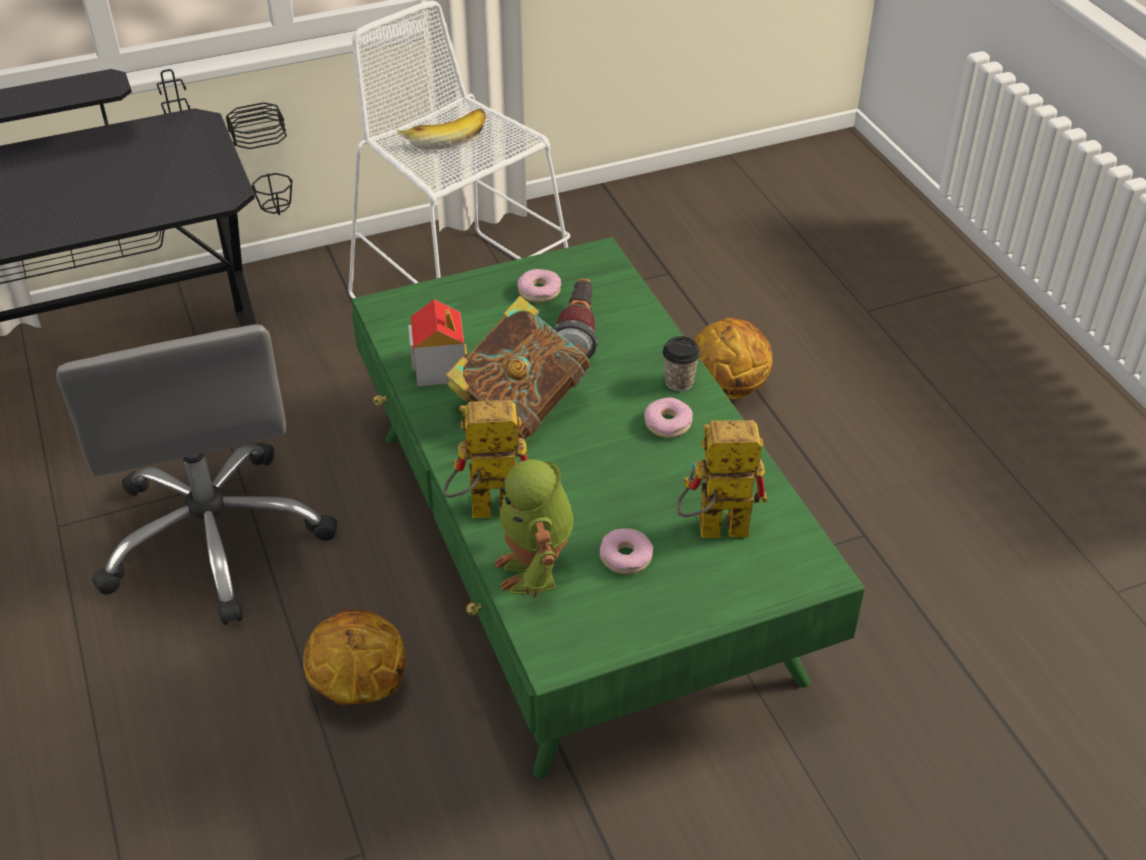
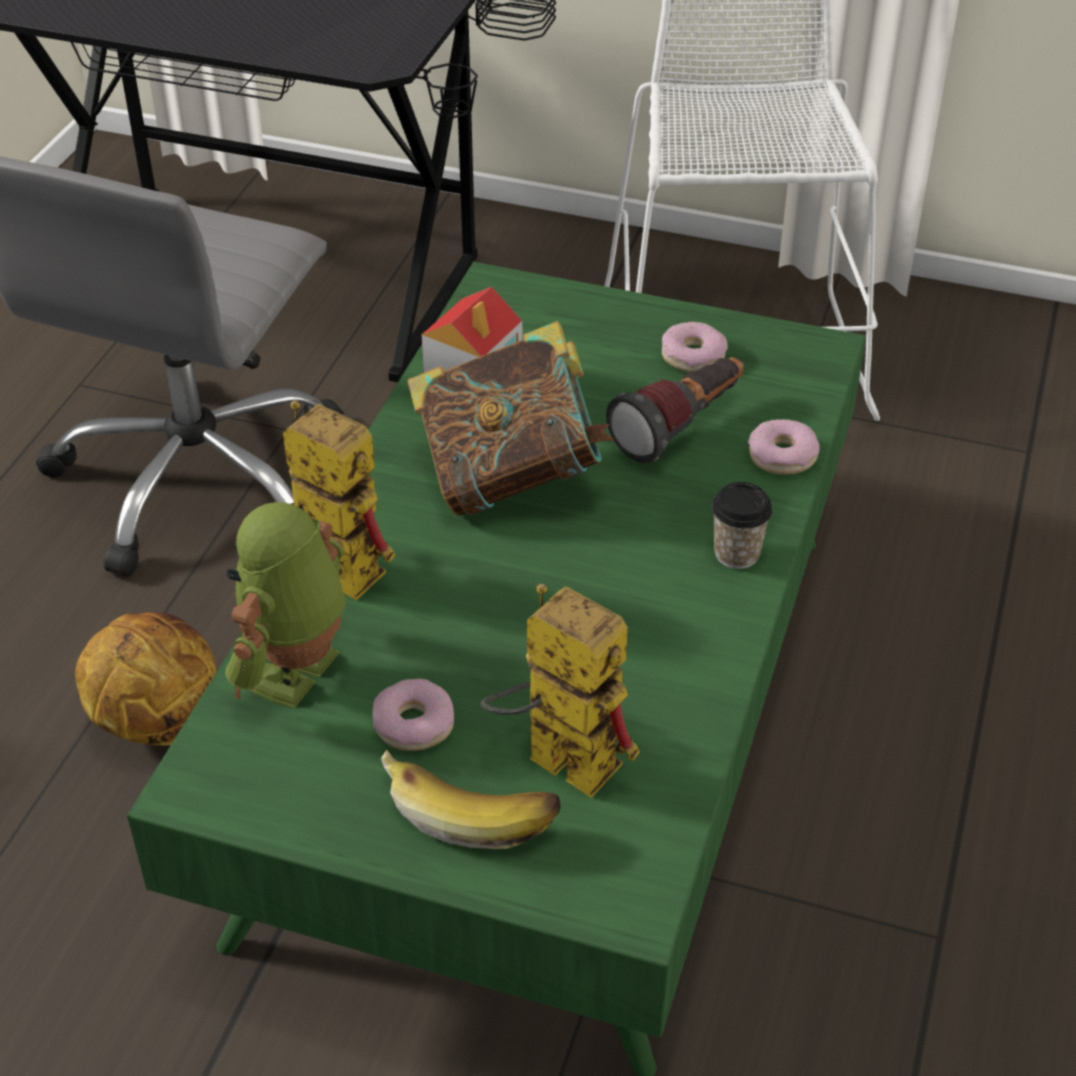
camera: 40 degrees right, 0 degrees up
(444, 138) = (746, 117): banana -> banana (472, 807)
(668, 424) = (660, 596): donut -> donut (782, 456)
(728, 387) = (955, 635): basketball -> none

